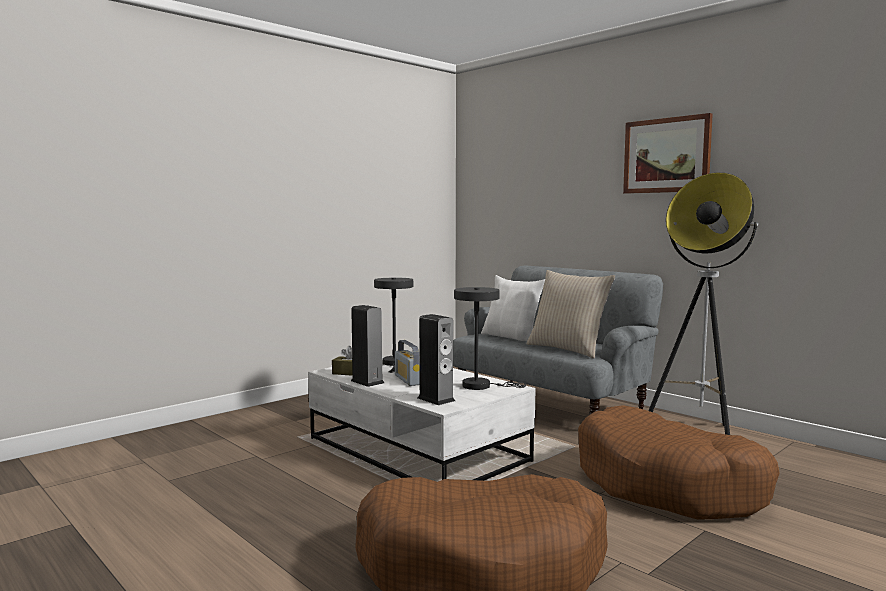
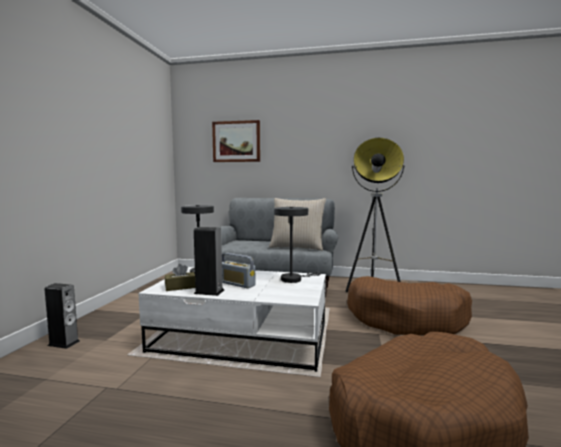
camera: 35 degrees left, 0 degrees up
(436, 399) = (287, 295): speaker -> speaker (64, 343)
(512, 337) = (249, 244): white pillow -> none
(666, 155) = (332, 129): picture -> picture (236, 141)

